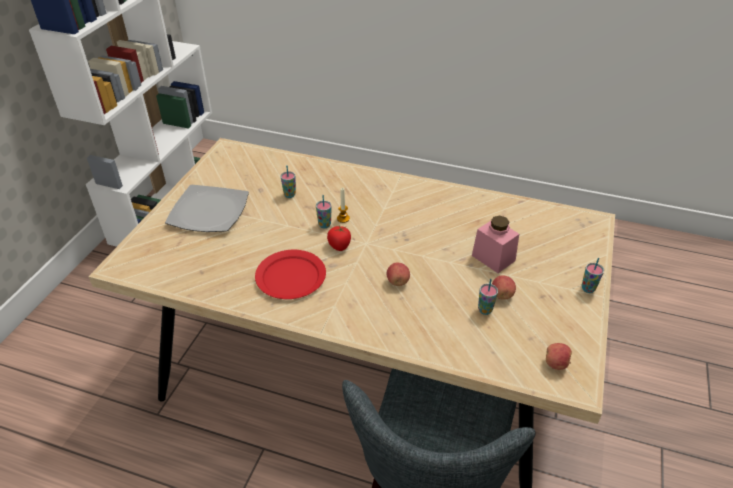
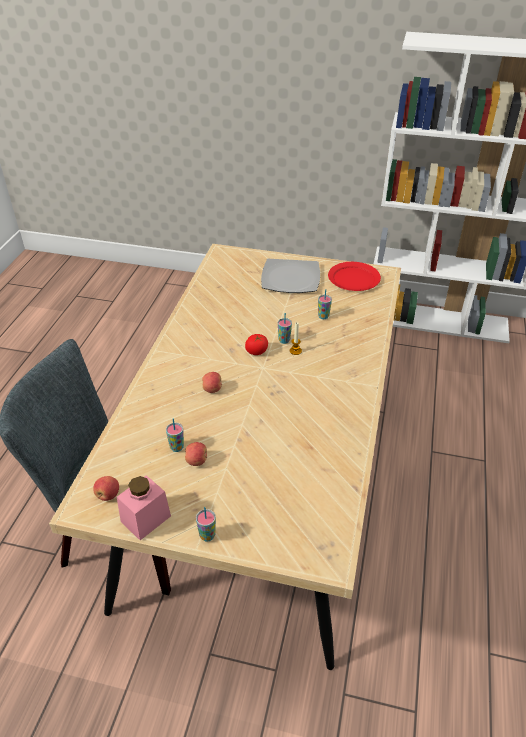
camera: 85 degrees right, 0 degrees up
(291, 276) = (216, 329): red plate -> red plate (354, 279)
(493, 258) = (250, 457): pink jar -> pink jar (146, 519)

